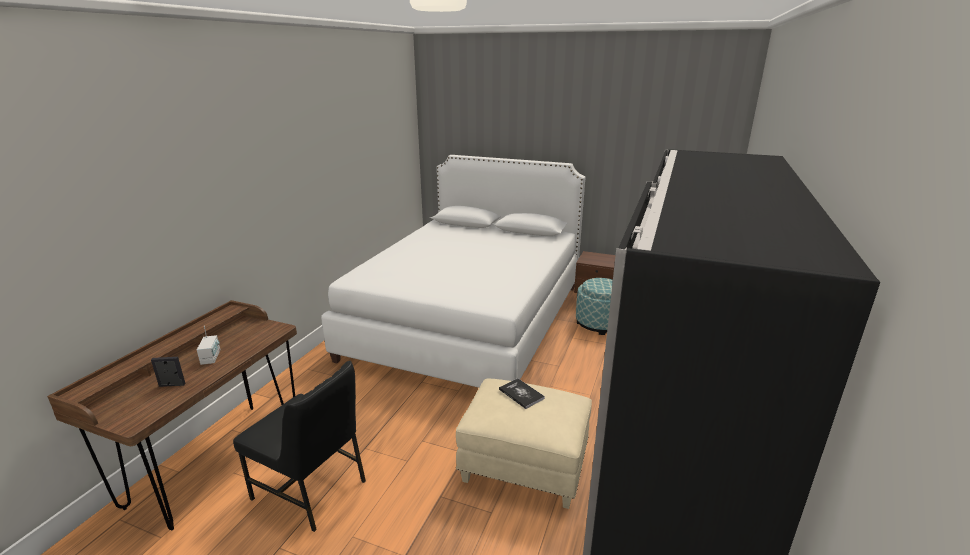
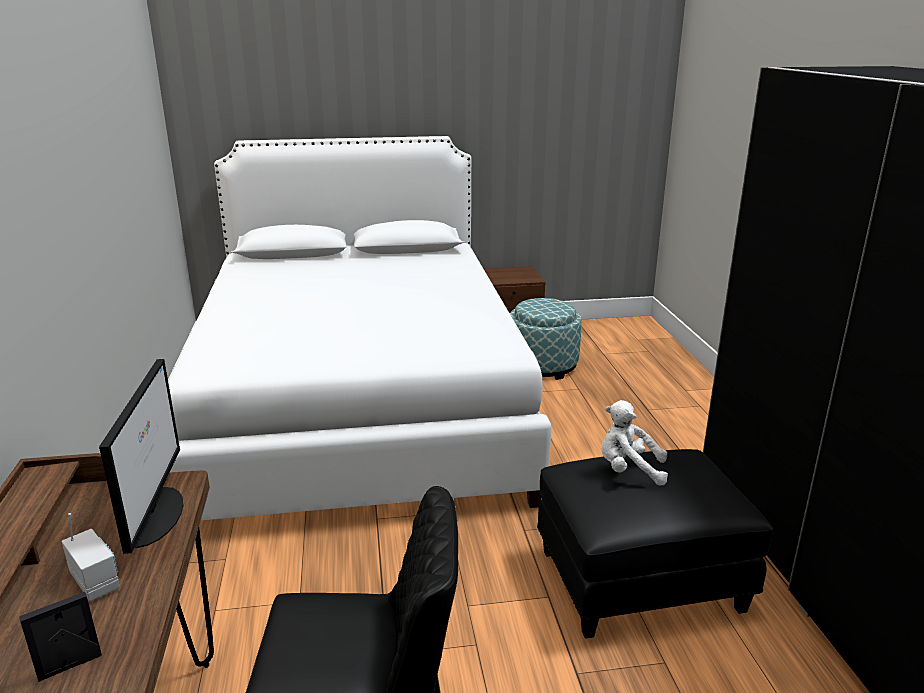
camera: 30 degrees left, 0 degrees up
(256, 338) = (153, 515): none -> monitor
(521, 394) = (628, 470): book -> white plush toy
(523, 466) = (639, 581): beige ottoman -> black ottoman

